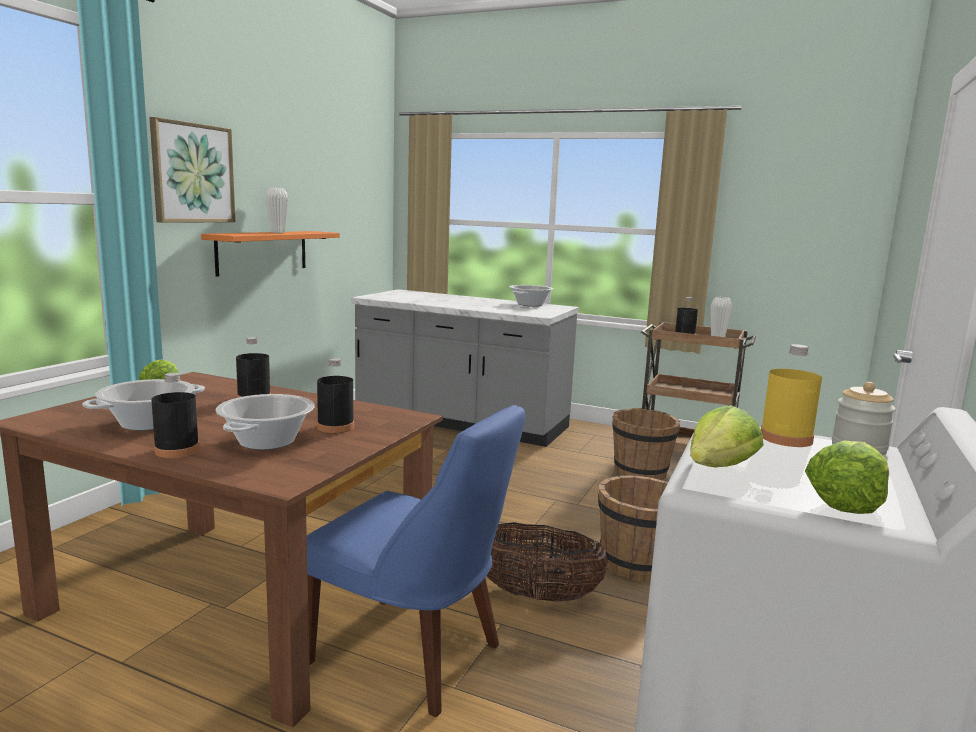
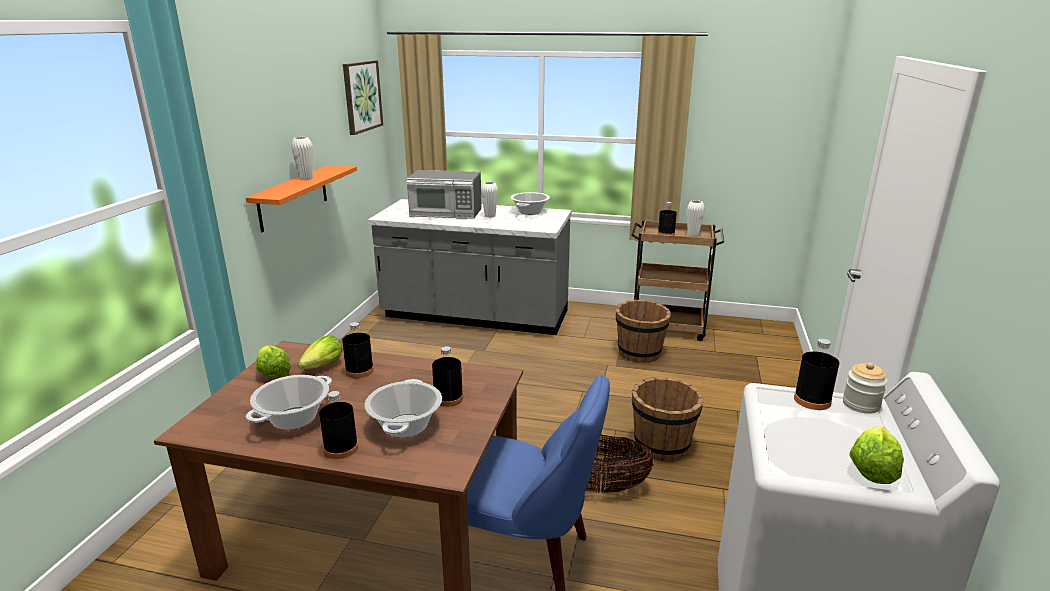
camera: 10 degrees left, 10 degrees up
(192, 173) = (232, 143): picture -> picture (361, 96)
(437, 299) = (446, 212): none -> microwave
(483, 304) = (490, 216): none -> white vase
(719, 468) = (784, 446): lettuce -> lettuce (323, 366)
(786, 438) = (812, 400): yellow bottle -> black bottle

